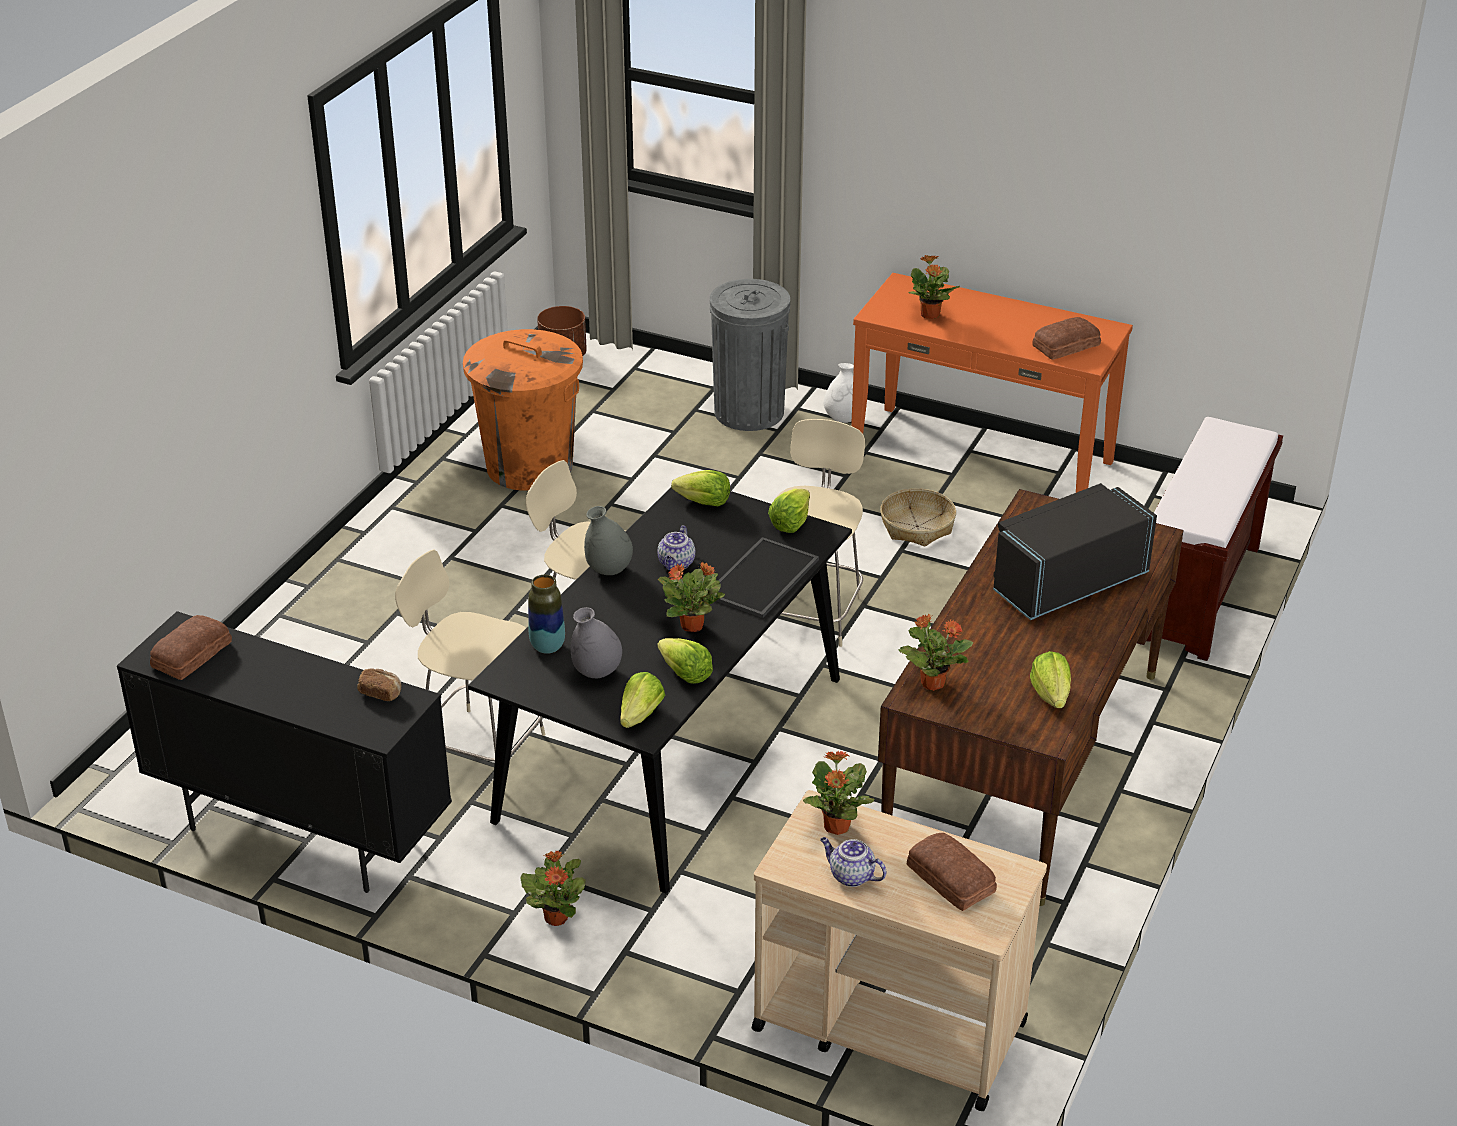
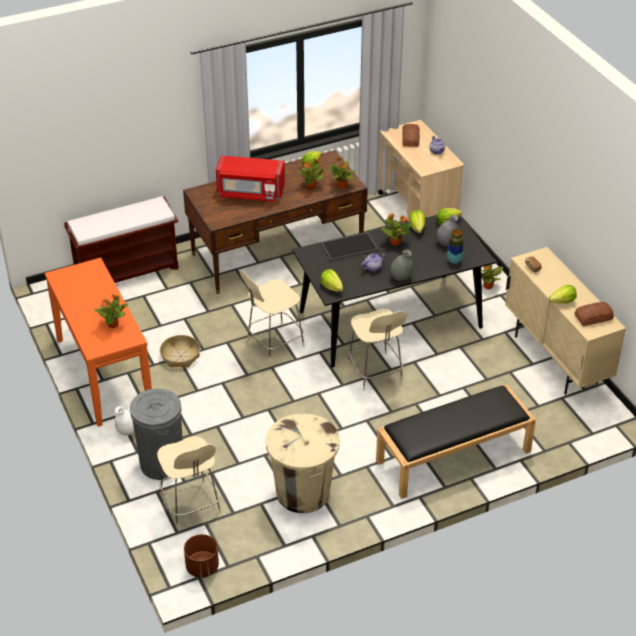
camera: 140 degrees left, 5 degrees up
(301, 834) = (555, 360): black cabinet -> beige cabinet
(359, 599) = (453, 457): none -> black bench
(479, 747) = (460, 358): beige chair -> beige chair (191, 505)
(529, 466) = (303, 493): orange trash can -> beige trash can
(790, 523) = (311, 262): lettuce -> lettuce (563, 302)
(836, 827) = (426, 164): potted plant -> potted plant (311, 186)
(1064, 345) = (88, 277): bread -> none
(1067, 582) = (250, 192): black microwave -> red microwave

